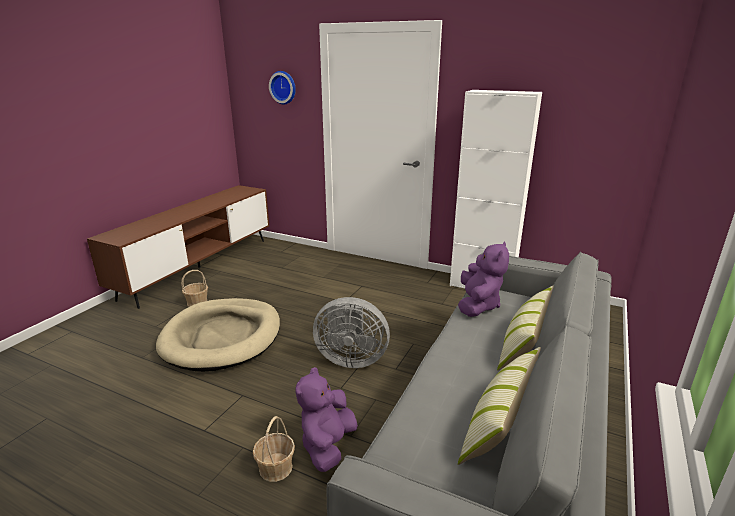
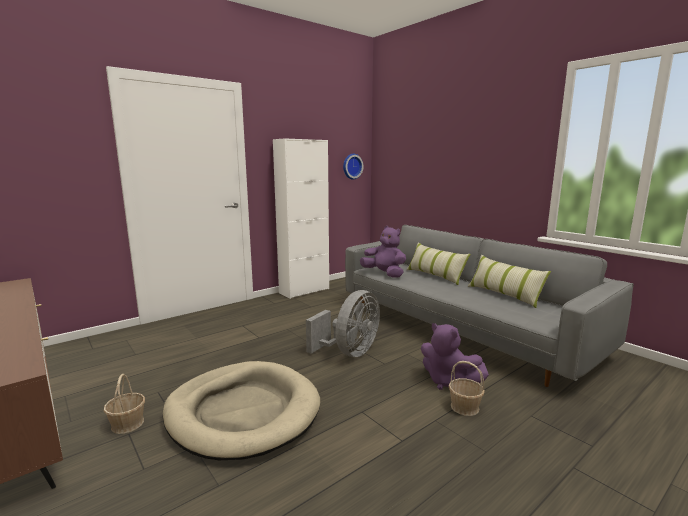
camera: 65 degrees left, 10 degrees down
(283, 87) = (51, 137): wall clock -> wall clock (351, 166)

